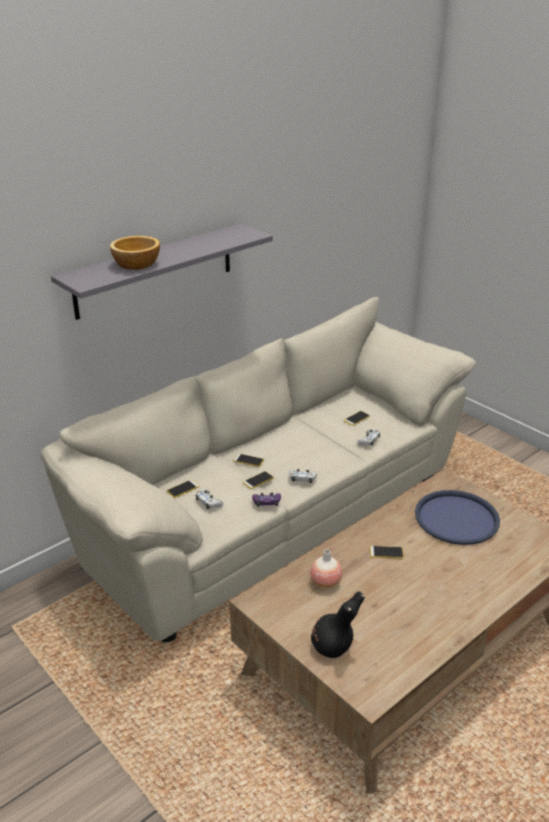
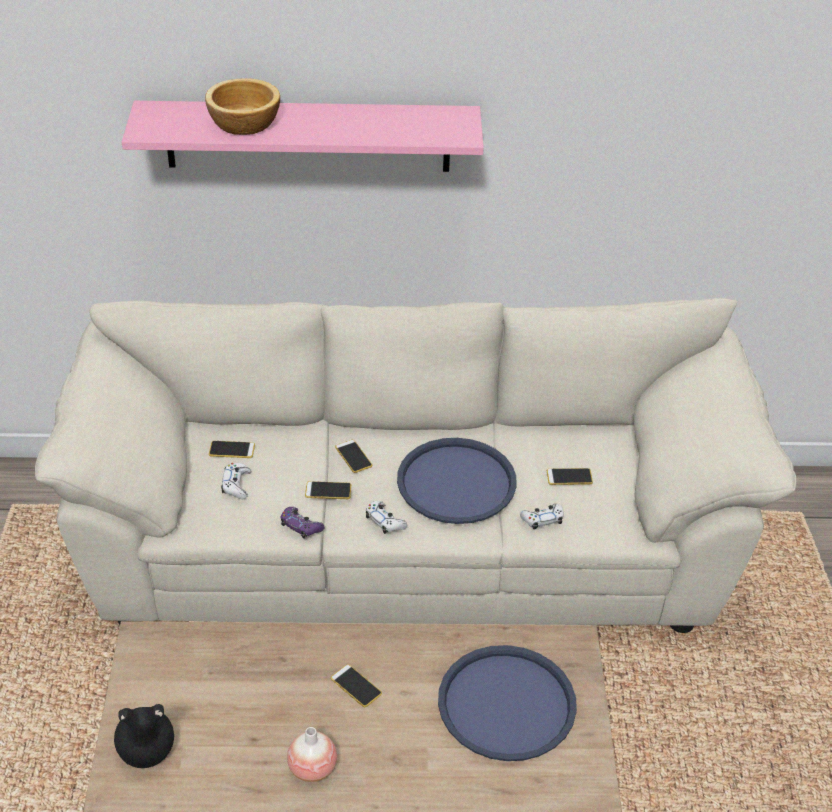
camera: 40 degrees right, 10 degrees up
(155, 270) = (308, 136): grey shelf -> pink shelf
(313, 445) = (456, 482): none -> blue tray
(325, 582) = (240, 672): vase -> vase (312, 769)

